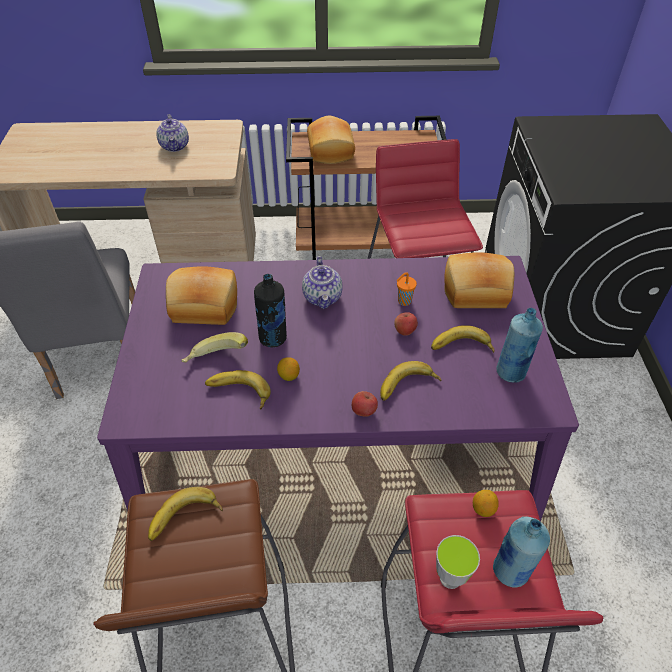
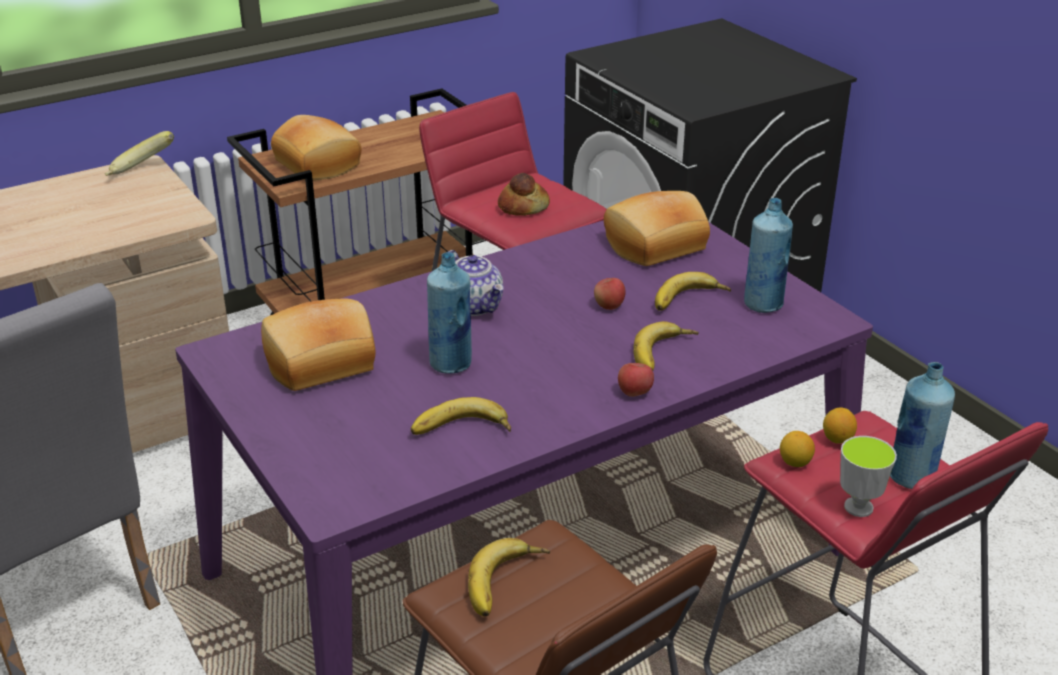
camera: 30 degrees left, 15 degrees down
(175, 146) = (80, 208): teapot -> none
(217, 361) = (398, 410): banana -> banana (141, 173)
(273, 338) = (451, 364): black bottle -> blue bottle
(289, 376) = (510, 392): lemon -> lemon (795, 462)
(403, 301) = (580, 280): orange cup -> none
(425, 224) = (523, 206): none -> bread

